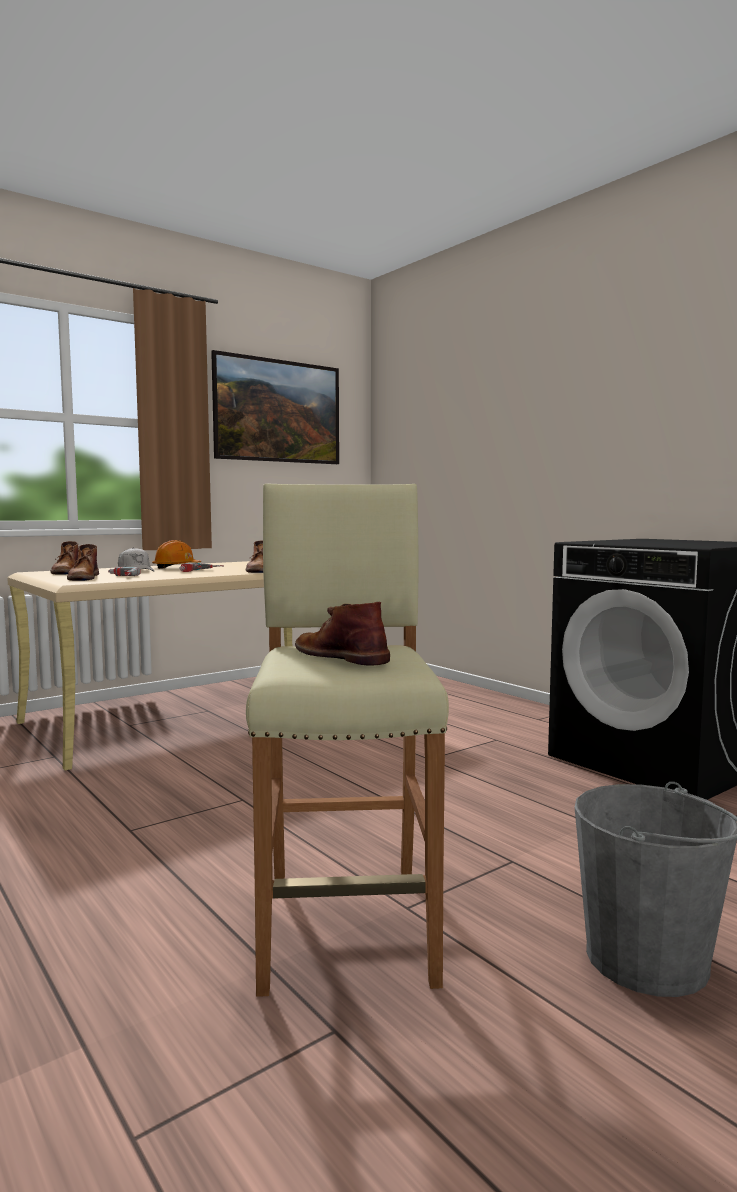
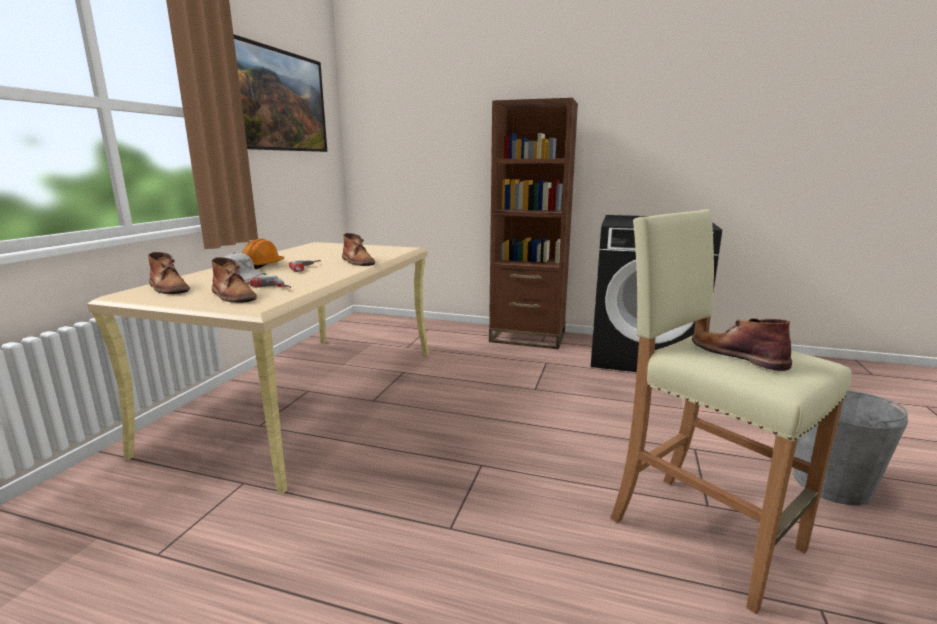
camera: 35 degrees left, 10 degrees up
(340, 656) = (737, 354): brown boot -> brown boot turned 45 degrees clockwise
(525, 713) = (527, 337): none -> brown bookcase

